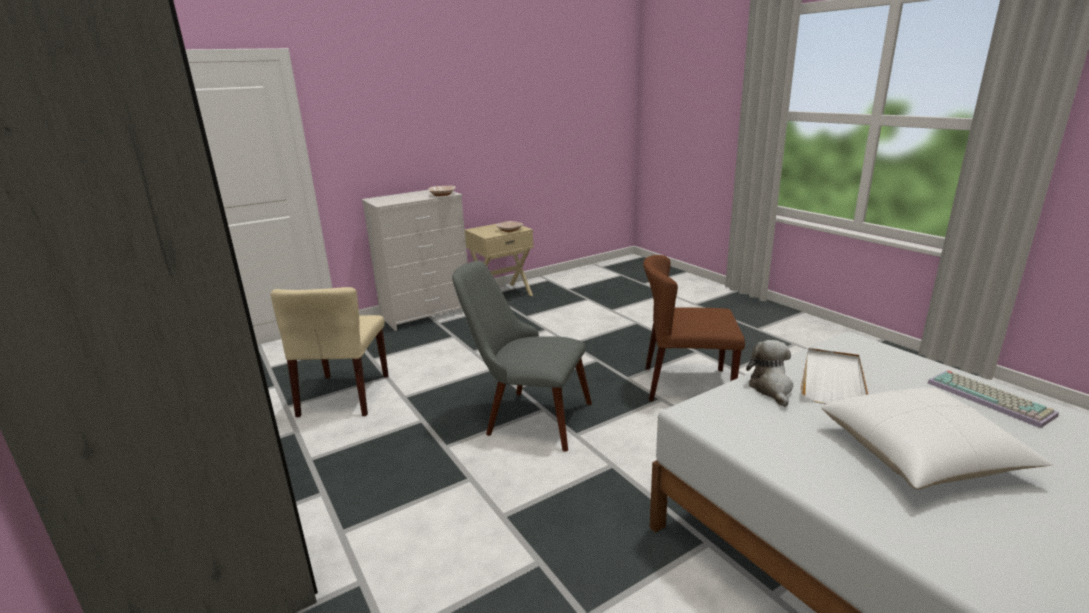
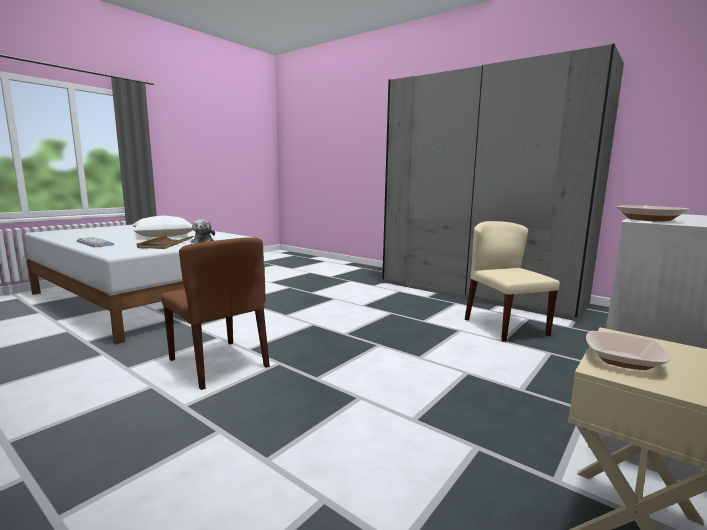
camera: 160 degrees right, 10 degrees down
(526, 417) = (354, 328): grey chair -> none
(686, 384) = (219, 363): brown chair -> brown chair turned 60 degrees clockwise
(832, 380) = (165, 244): white tray -> brown tray

